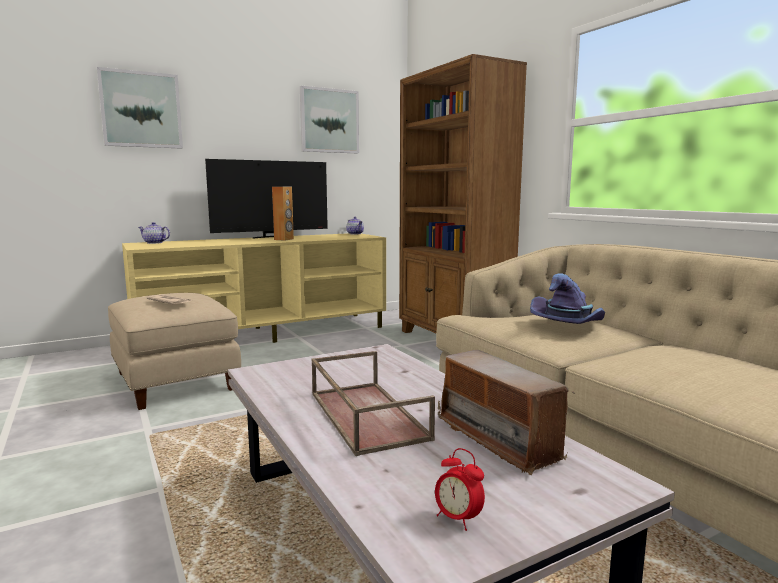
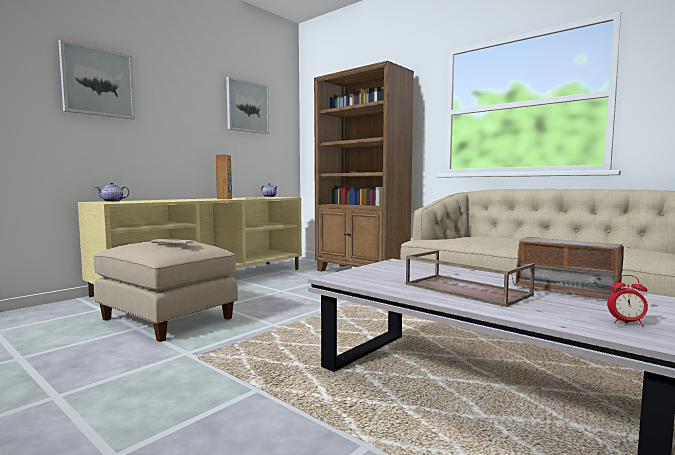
camera: 20 degrees left, 5 degrees down
(271, 237) = (207, 198): television -> none
(567, 326) = (499, 239): purple hat -> none

